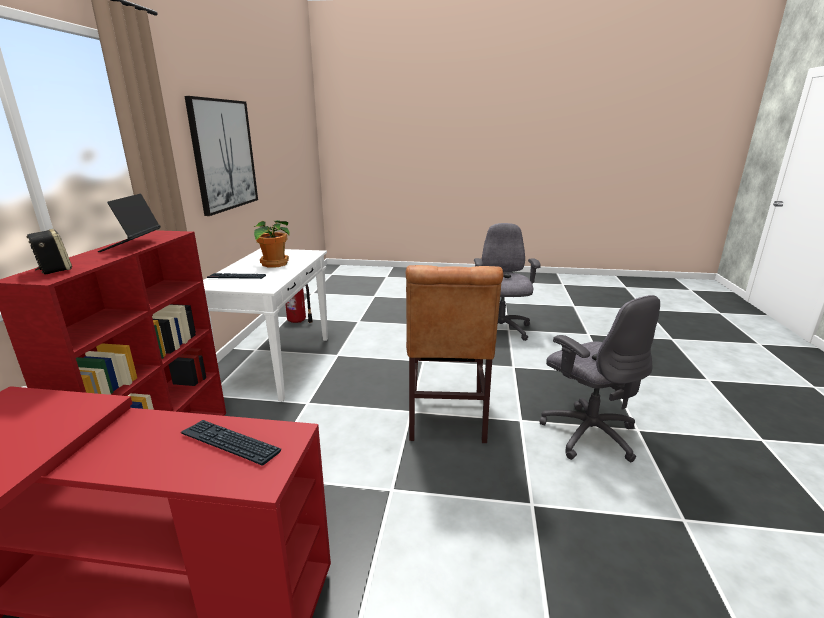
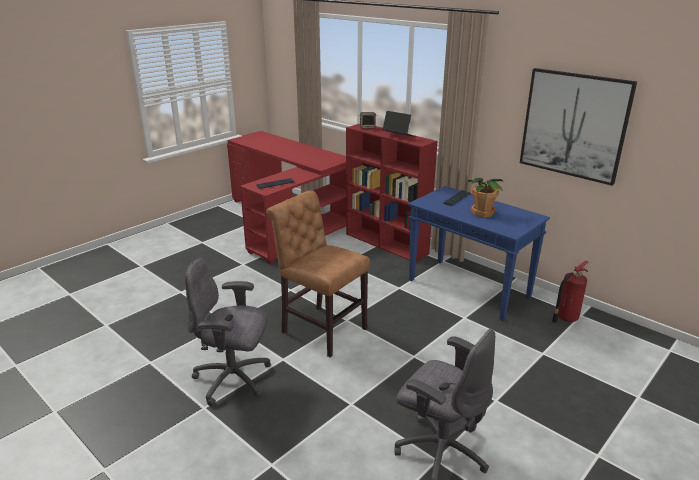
camera: 125 degrees right, 5 degrees up
(277, 364) = (469, 289): white console table -> blue console table

